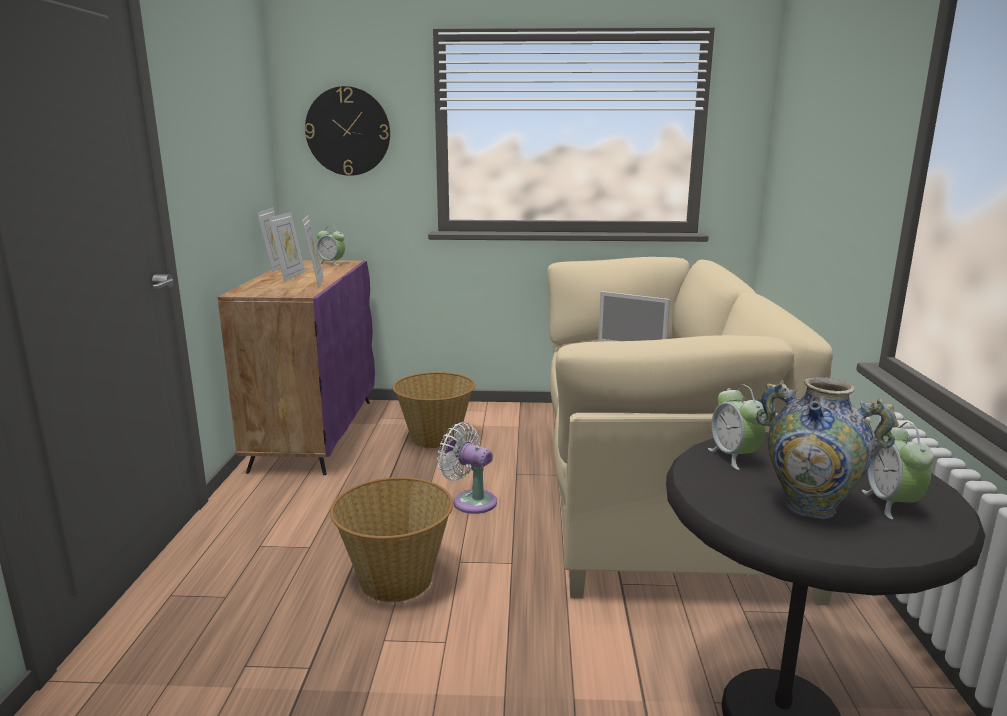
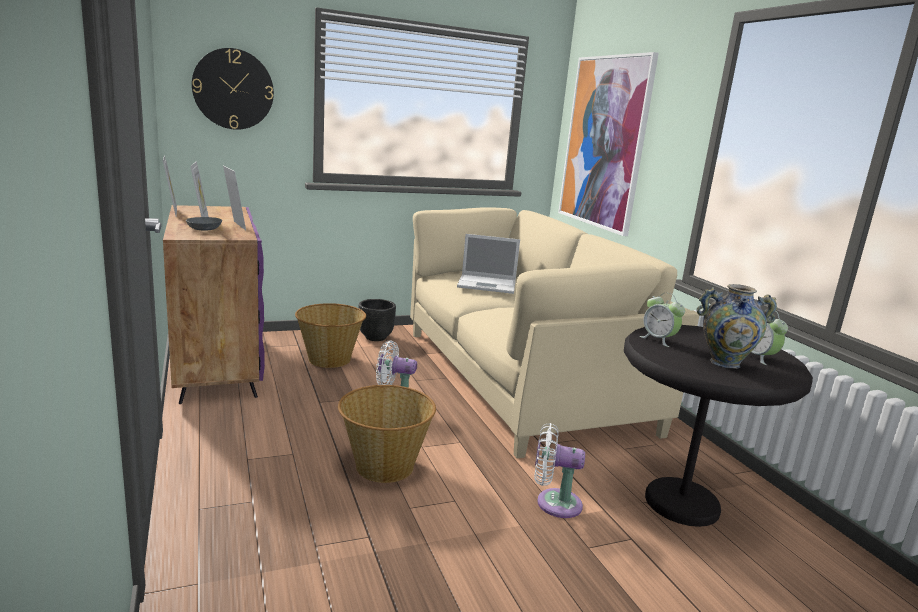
camera: 25 degrees left, 0 degrees up
(277, 285) = (204, 229): none -> grey bowl
(332, 263) = (220, 209): alarm clock -> none
(508, 416) = (375, 338): none -> black planter
(575, 673) = (554, 503): none -> white fan
(807, 161) = (604, 142): none -> picture

